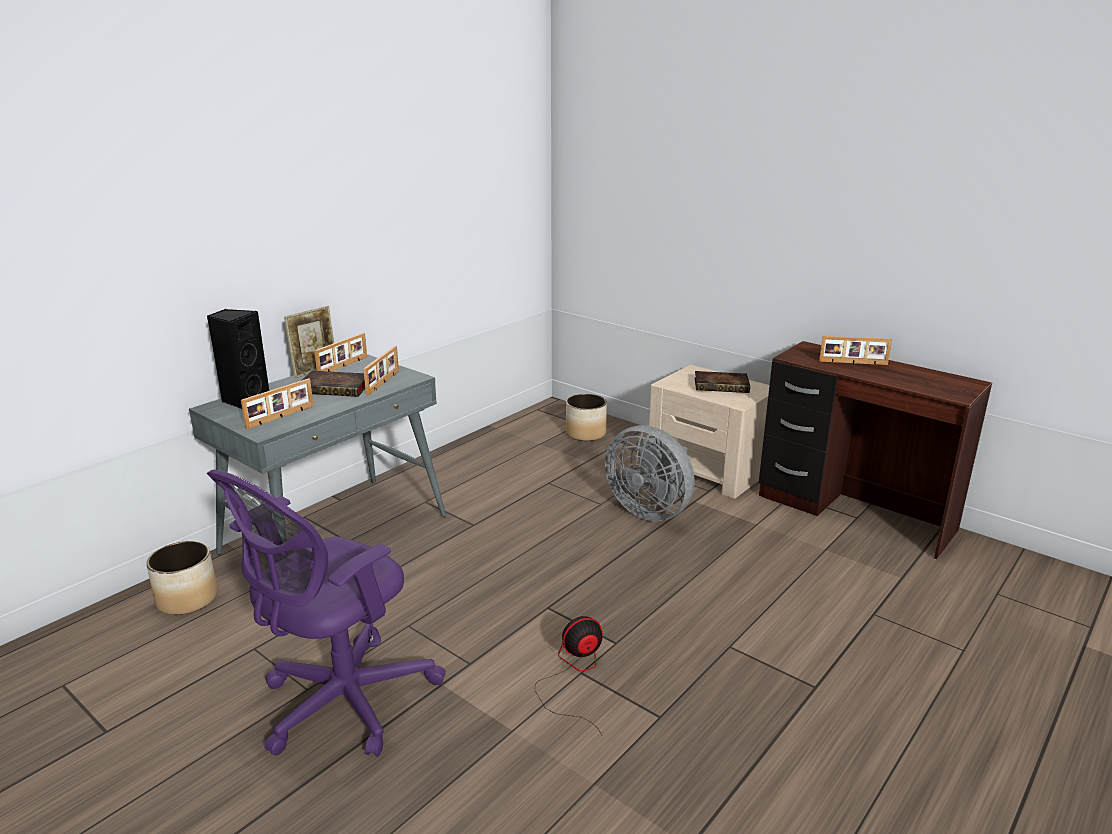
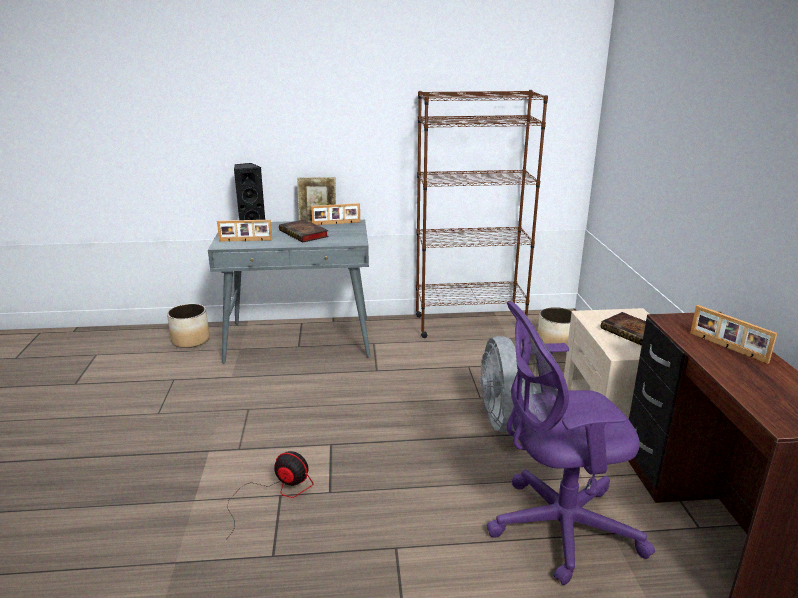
camera: 45 degrees right, 0 degrees up
(341, 704) = (156, 430): purple office chair -> purple office chair (556, 527)
(384, 382) = (334, 239): picture frame -> none
(487, 445) = (469, 324): none -> brown bookcase

